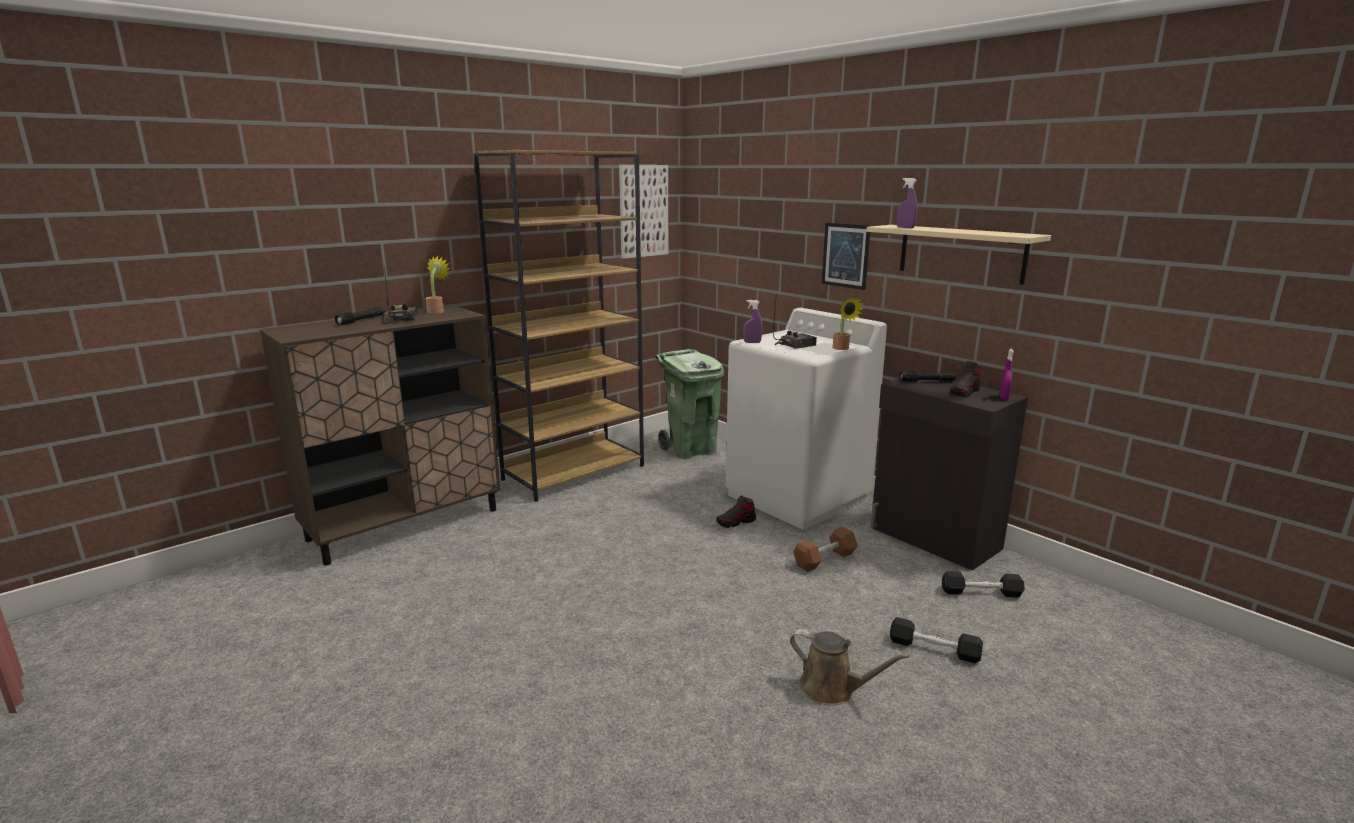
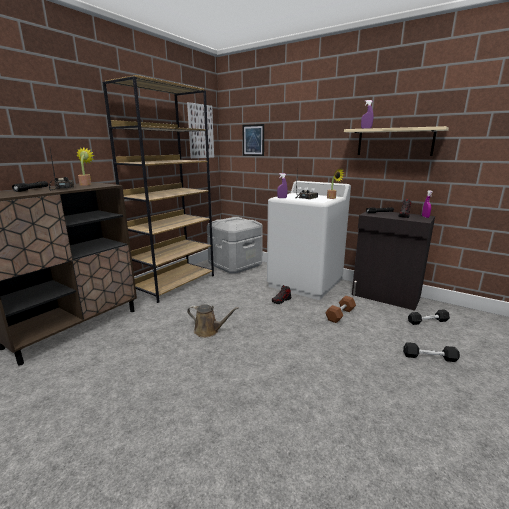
camera: 15 degrees left, 0 degrees up
(691, 450) = (235, 265): green trash can -> grey storage box
(832, 689) = (396, 393): brown watering can -> brown watering can (208, 331)
(845, 255) = (323, 149): picture -> picture (253, 140)

